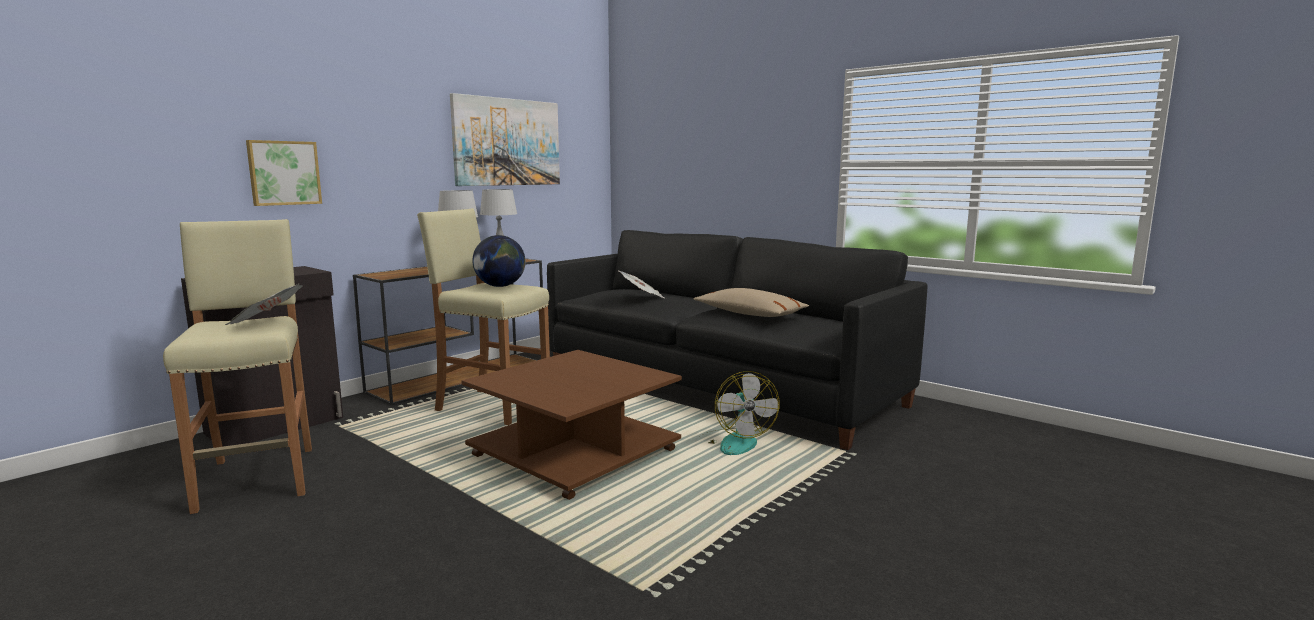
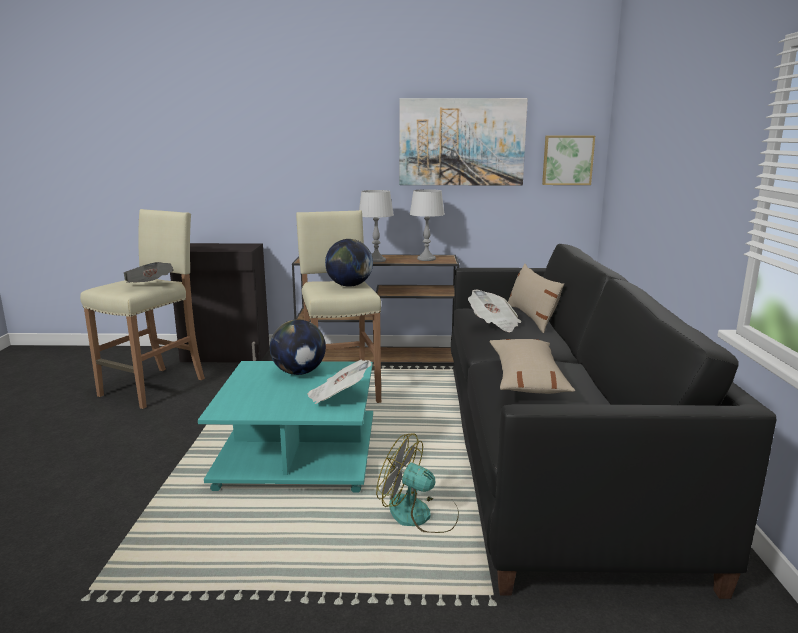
camera: 50 degrees right, 5 degrees up
(284, 173) = (253, 172): picture -> picture (567, 160)
(545, 370) = (299, 372): none -> globe
(577, 453) = (299, 456): brown coffee table -> turquoise coffee table
(625, 371) = (338, 397): none -> newspaper
(645, 291) = (532, 318): none -> beige pillow
(734, 442) = (420, 515): fan -> fan turned 75 degrees clockwise

